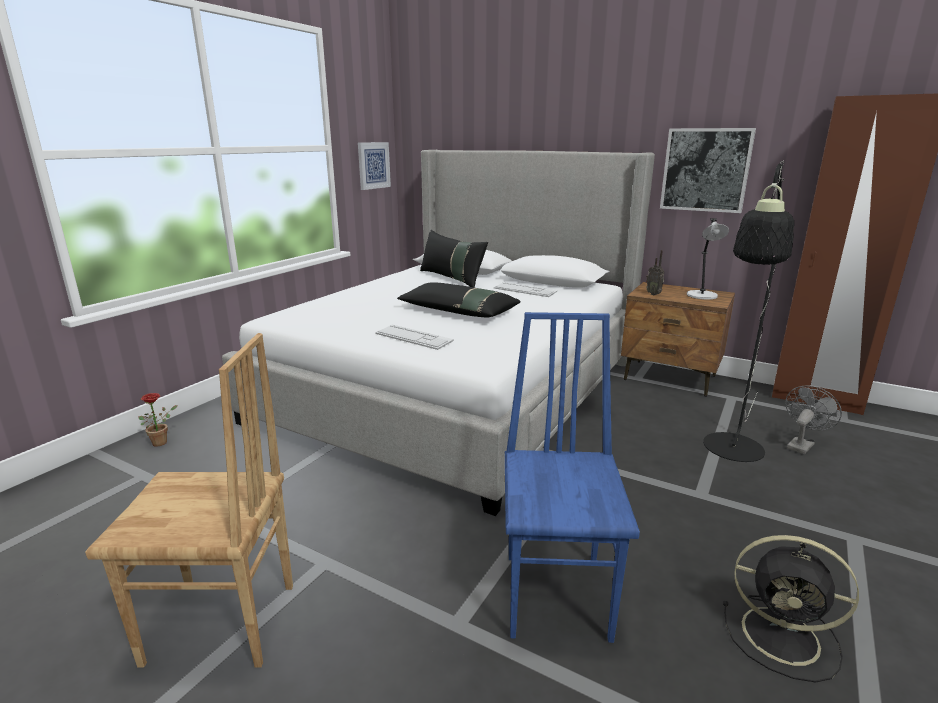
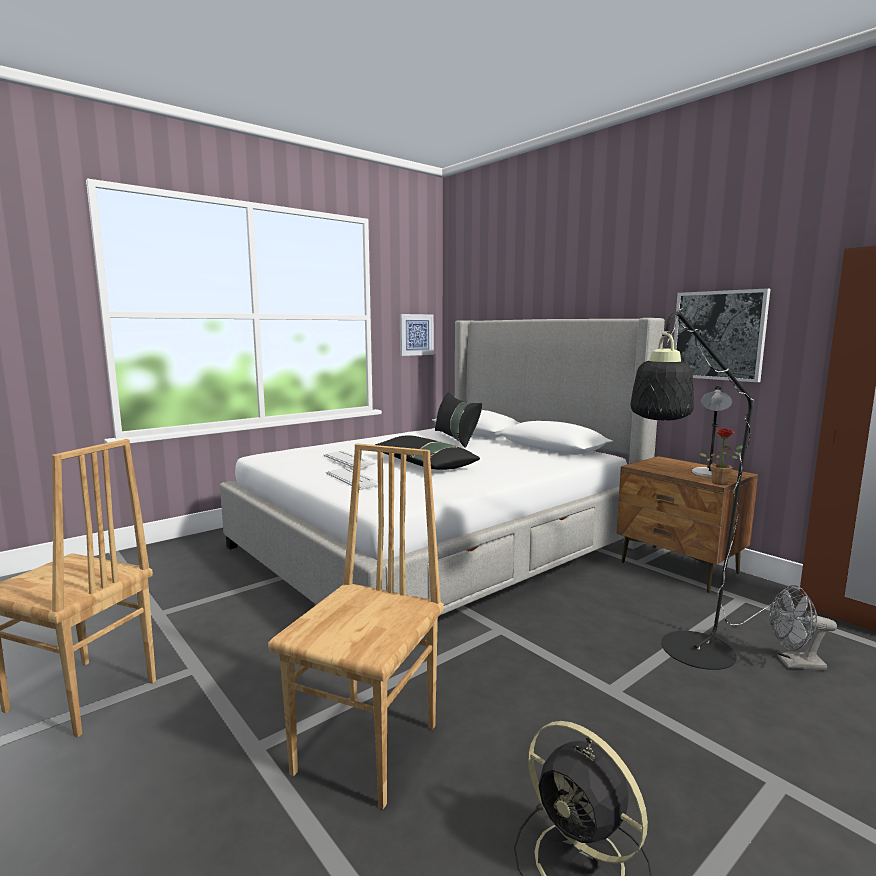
camera: 20 degrees right, 10 degrees down
(163, 441) = (164, 552): potted plant -> potted plant (721, 482)
(524, 290) = (512, 453): keyboard -> keyboard (348, 460)
(558, 594) = (369, 748): blue chair -> brown chair
(654, 294) = (653, 467): radio -> none
(801, 444) = (794, 663): grey fan -> grey fan turned 150 degrees counterclockwise

